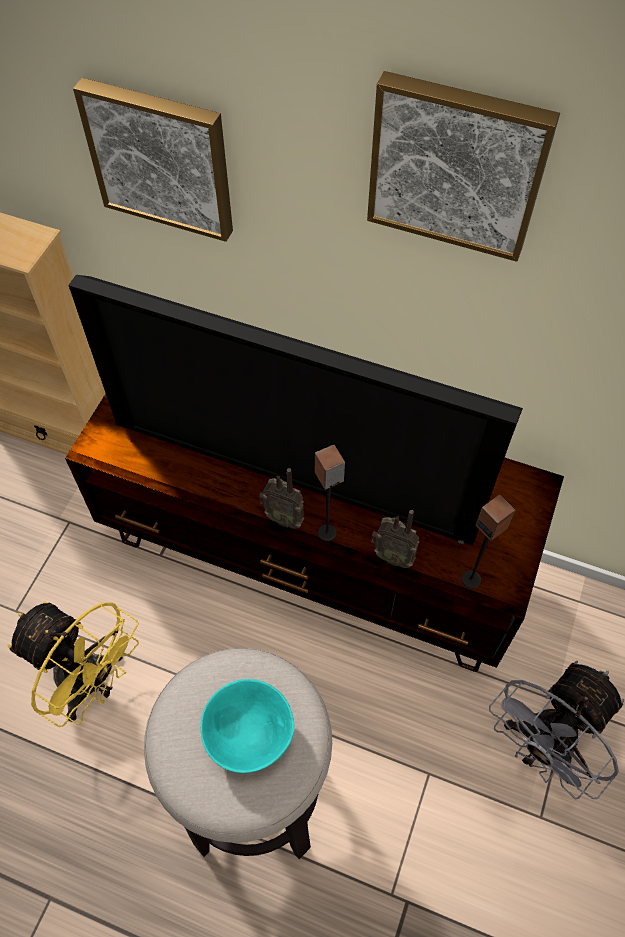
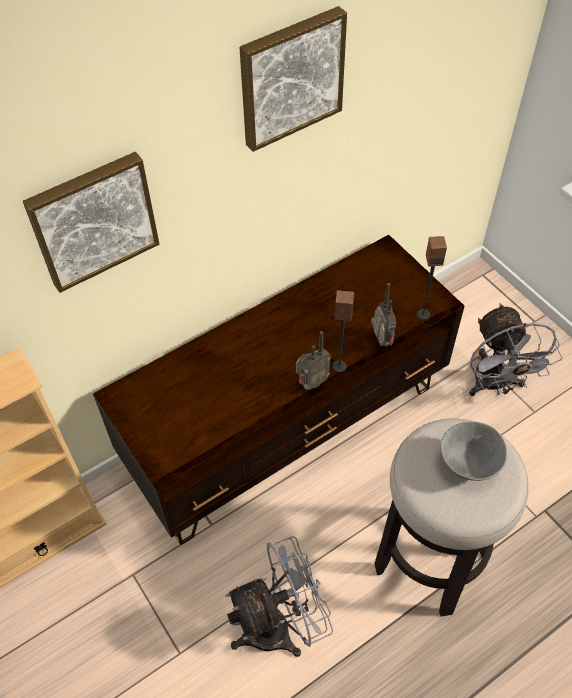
camera: 55 degrees left, 5 degrees down
(91, 684) = (280, 626): yellow fan -> grey fan
(249, 733) = (467, 463): turquoise bowl -> grey bowl
(297, 464) = (276, 354): television -> none
(393, 556) = (380, 342): radio -> radio turned 75 degrees counterclockwise

